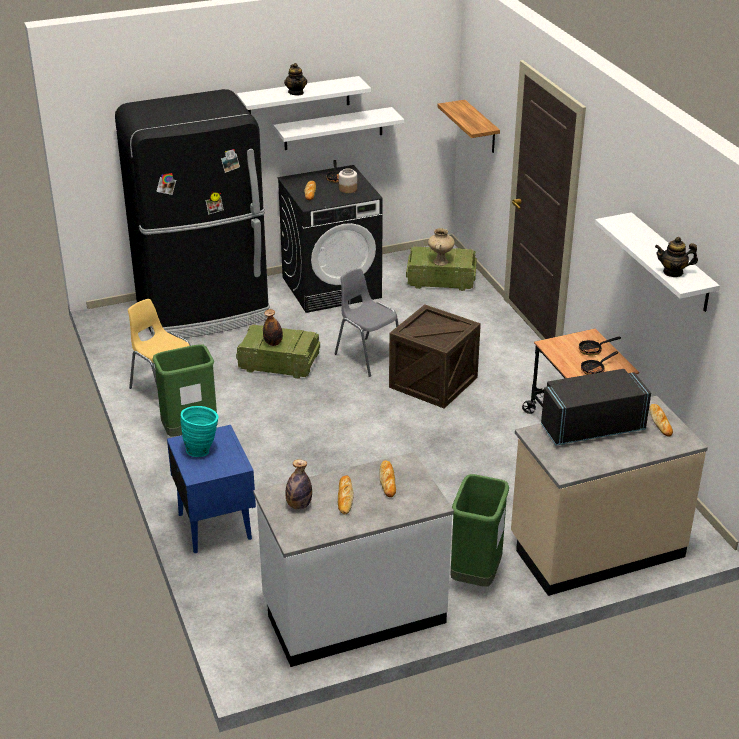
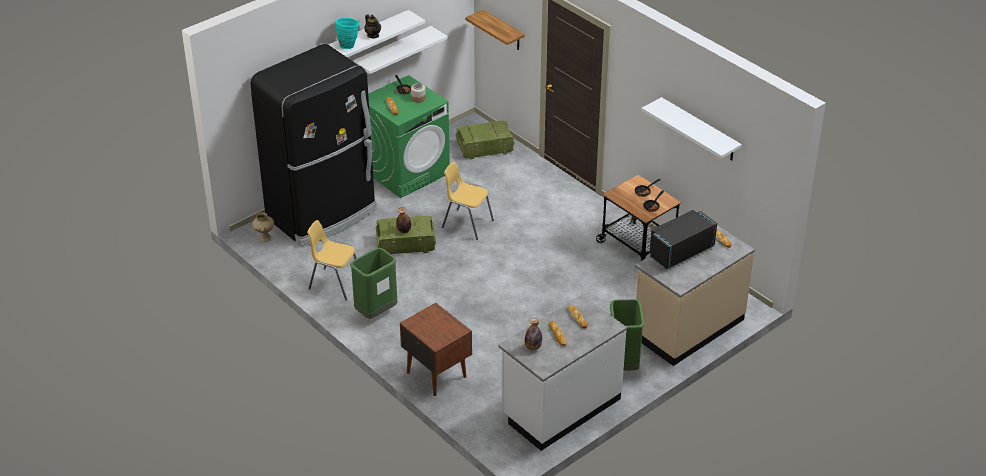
camera: 20 degrees left, 5 degrees up
(202, 450) = (429, 325): turquoise vase -> turquoise vase (348, 45)
(215, 525) = (436, 374): blue nightstand -> brown nightstand
(332, 287) = (407, 172): black washing machine -> green washing machine
(368, 356) = (467, 224): grey chair -> yellow chair
(433, 382) = (524, 234): crate -> none
(440, 261) = (486, 135): beige vase -> beige vase (264, 237)
(673, 272) = (710, 140): teapot -> none

